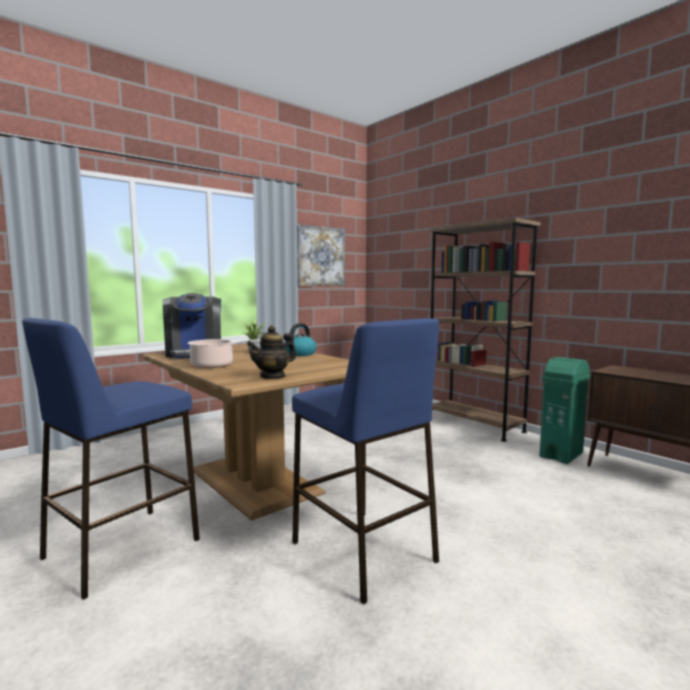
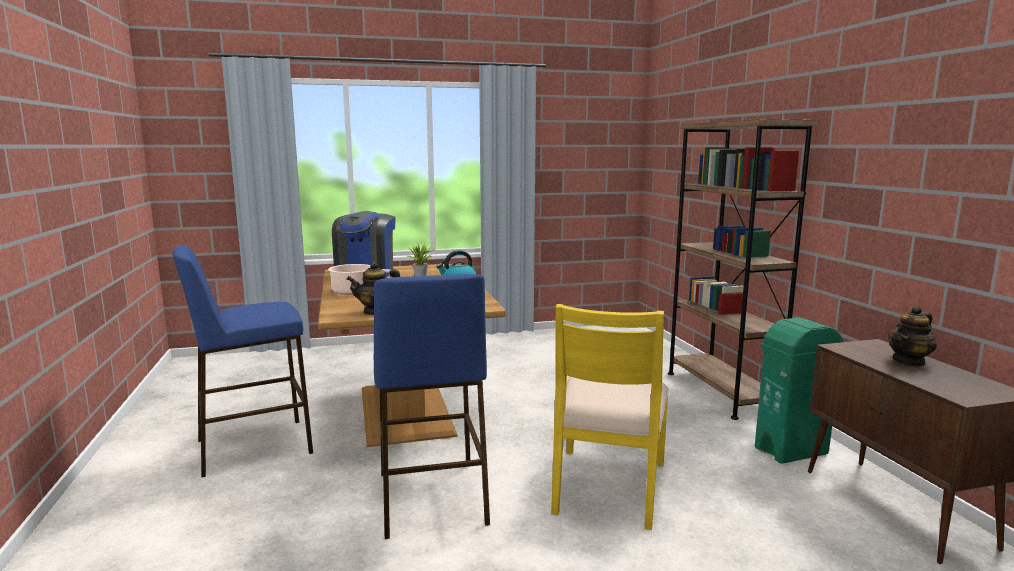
camera: 25 degrees right, 5 degrees up
(320, 256) = (574, 152): picture -> none
(486, 506) = (607, 487): none -> yellow chair
(656, 373) = (909, 361): none -> teapot

